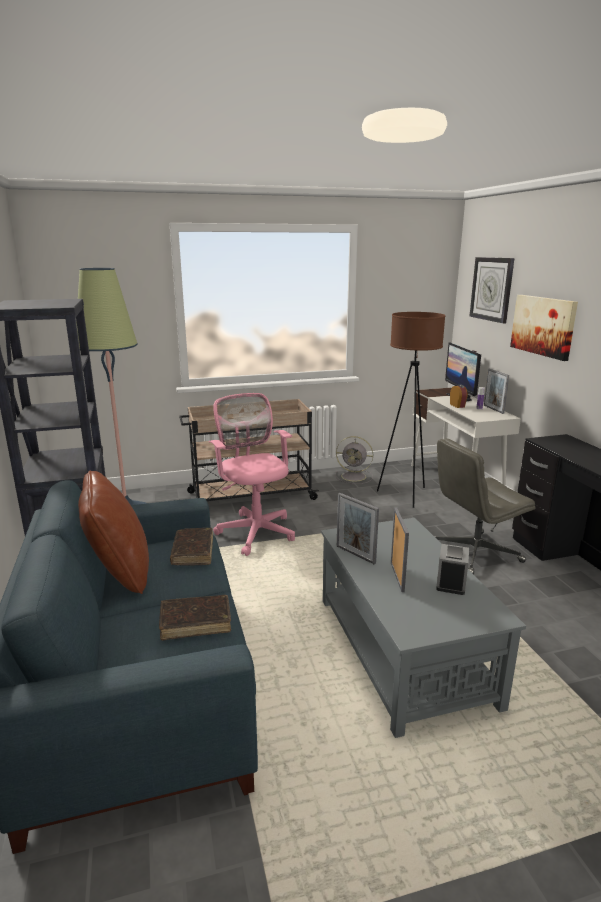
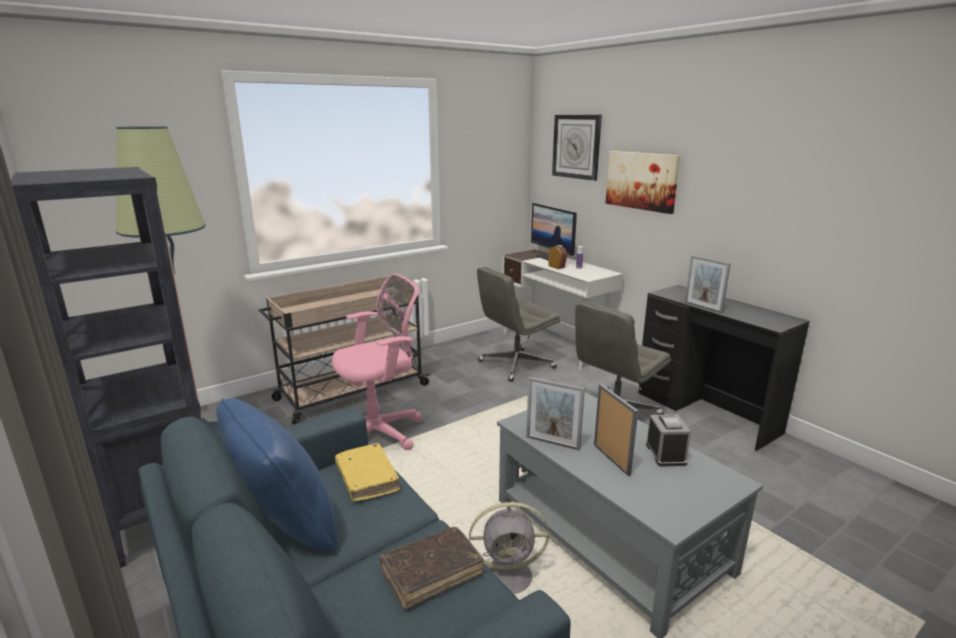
camera: 20 degrees left, 0 degrees up
(120, 572) = (284, 527): brown pillow -> blue pillow
(193, 552) = (367, 478): brown book -> yellow book
(255, 530) = (379, 432): pink office chair -> pink office chair turned 105 degrees clockwise
(355, 476) = (454, 353): grey fan -> grey fan (510, 576)
(405, 495) = (515, 365): brown floor lamp -> grey office chair
(493, 409) = (592, 267): picture frame -> picture frame (703, 307)

